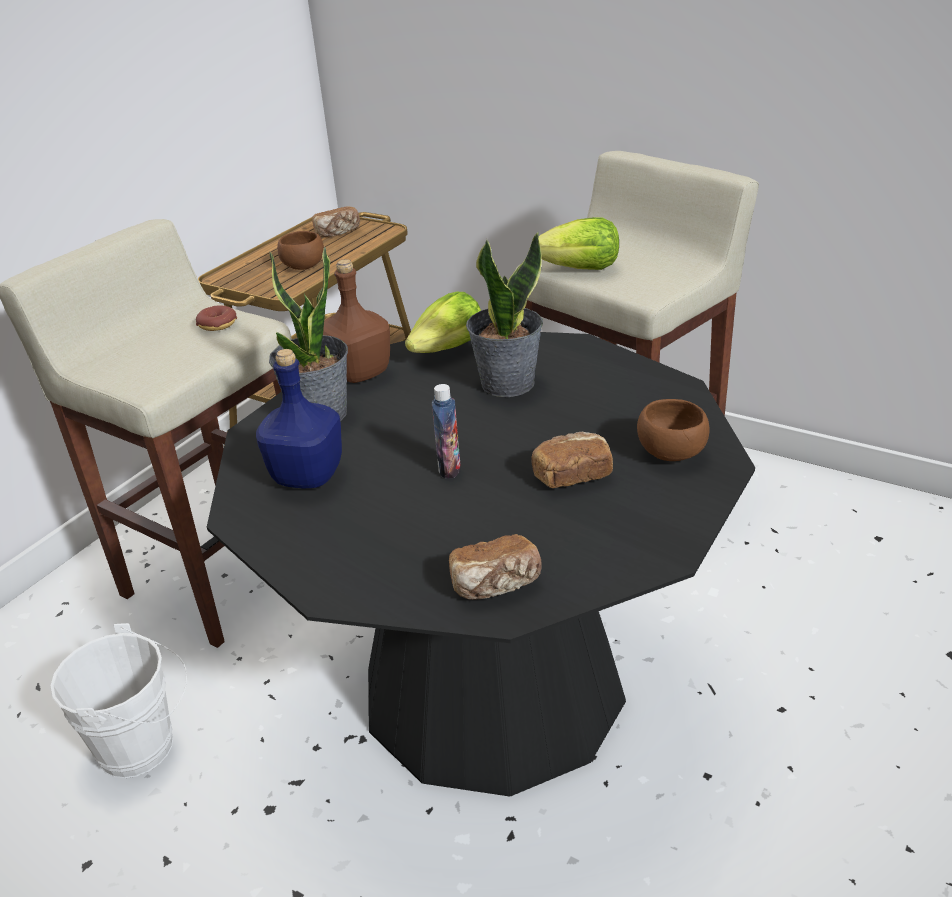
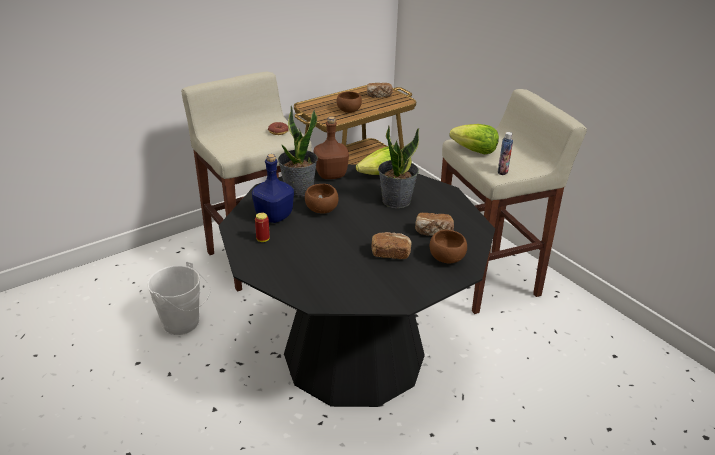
camera: 20 degrees right, 0 degrees up
(317, 525) = (263, 239): none -> can
(386, 437) = (320, 209): none -> brown bowl
(449, 469) = (337, 233): bottle -> bottle (502, 171)
(496, 585) = (318, 290): bread -> bread (433, 232)

